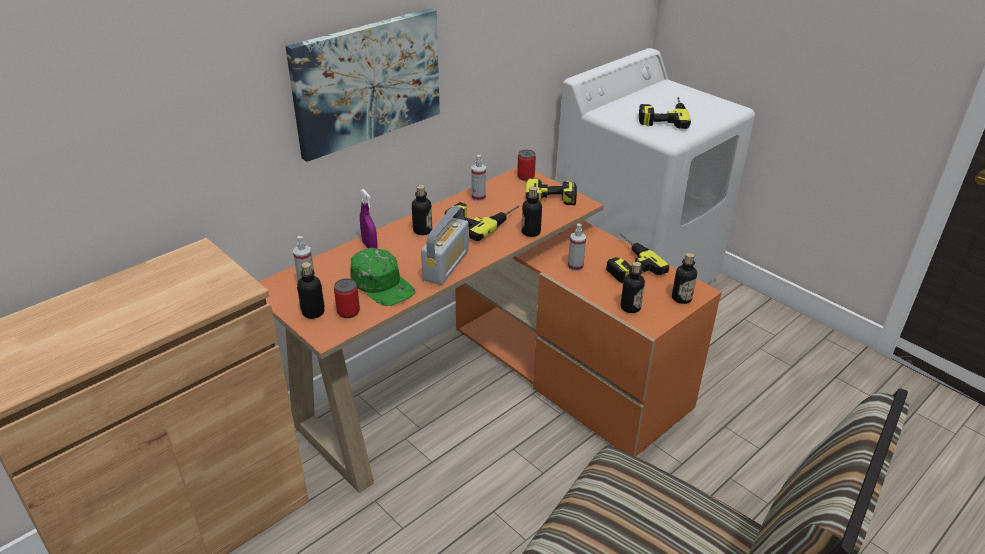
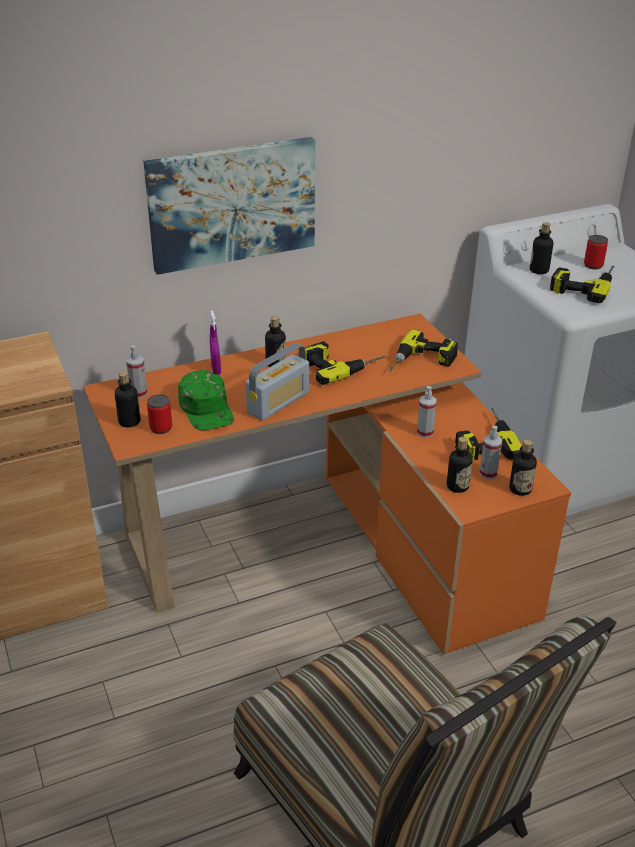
camera: 20 degrees right, 0 degrees up
(478, 197) = (352, 340): spray bottle -> spray bottle (488, 473)
(525, 177) = (416, 327): can -> can (593, 265)
(531, 232) = (384, 386): bottle -> bottle (539, 270)

